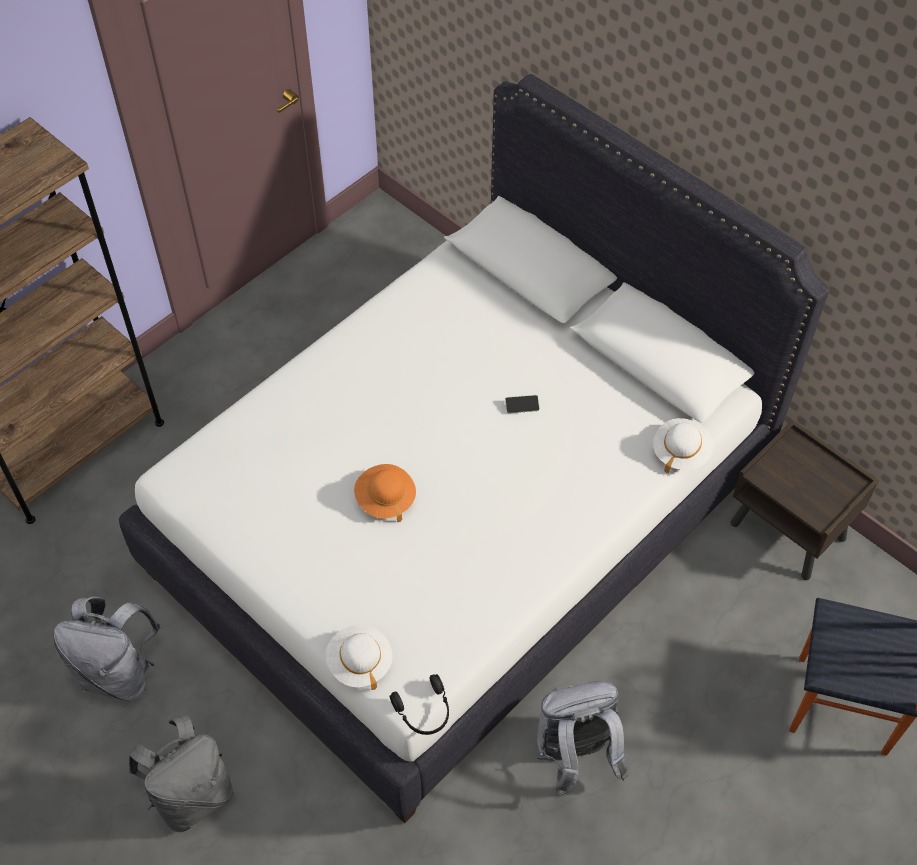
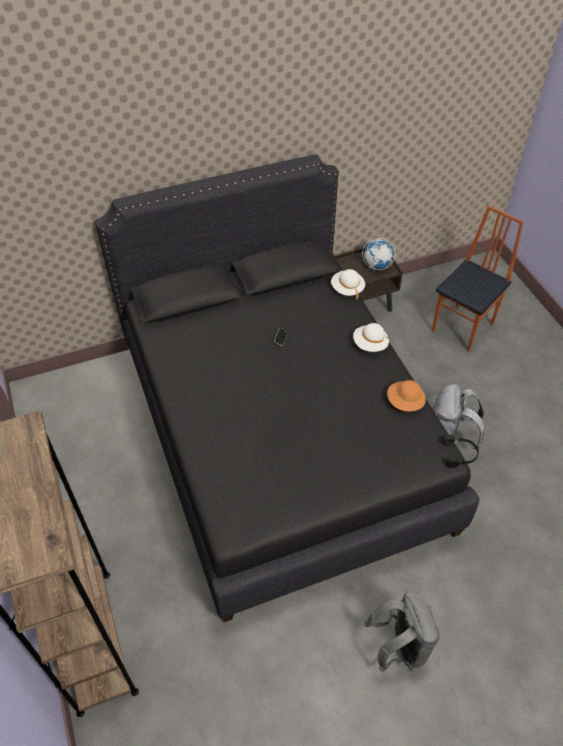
camera: 65 degrees left, 5 degrees down
(119, 672) = (292, 665): grey backpack -> none
(359, 662) = (415, 474): white hat -> white hat (370, 344)
(385, 499) = (309, 423): orange hat -> orange hat (405, 402)
(458, 520) = (280, 435): white bed -> black bed
(818, 493) = (376, 265): none -> globe

